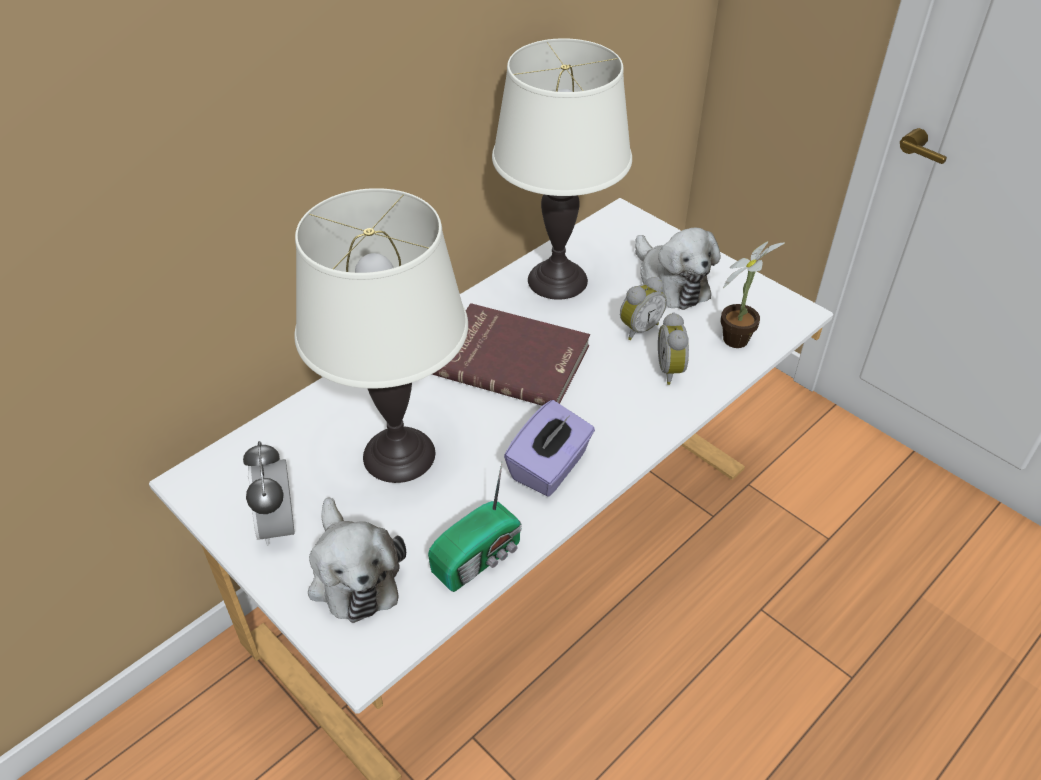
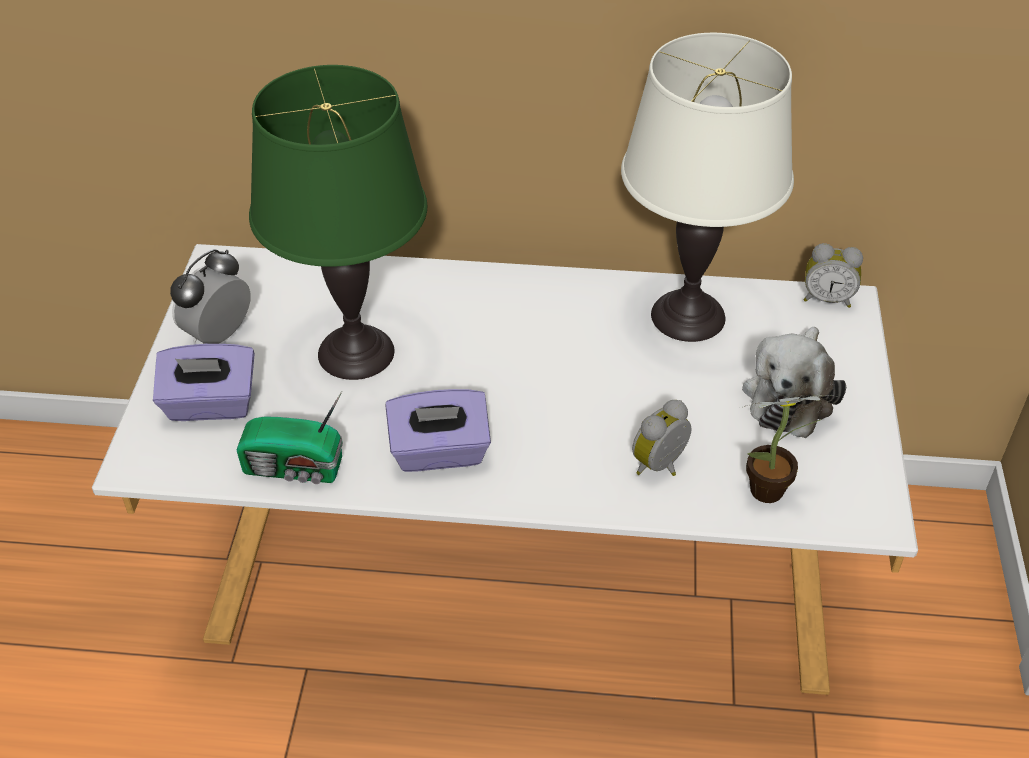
camera: 50 degrees right, 0 degrees up
(353, 573) = (210, 405): plush toy -> purple tissue box
(398, 455) = (356, 352): white table lamp -> green table lamp
(512, 358) = (546, 350): red book -> none
(638, 328) = (691, 409): alarm clock -> alarm clock (827, 298)

